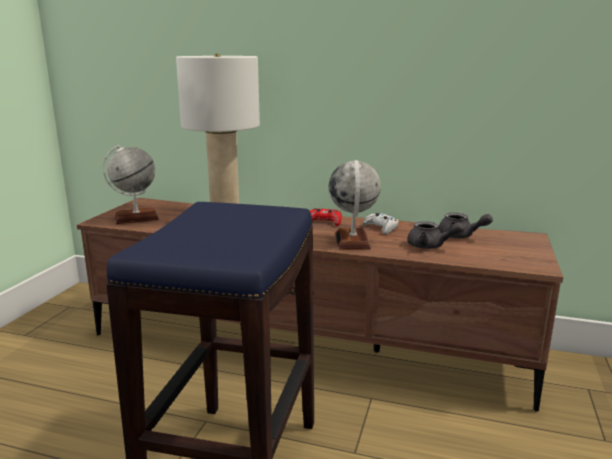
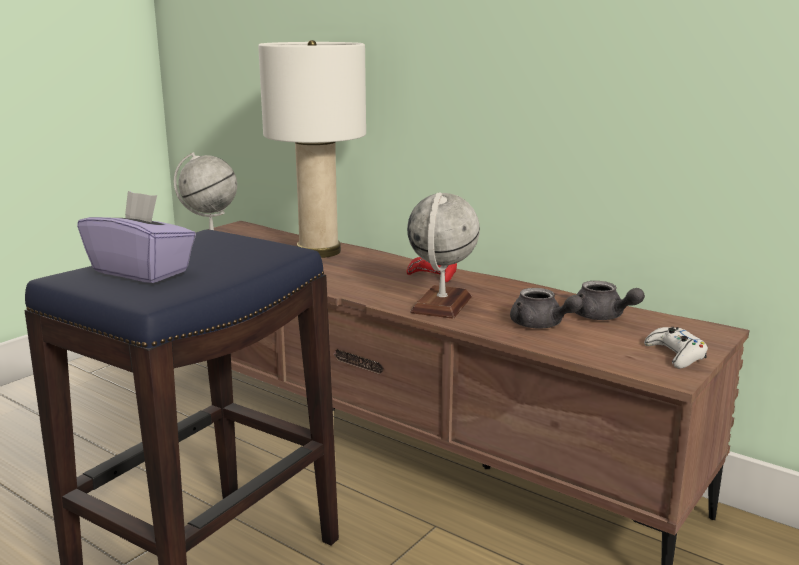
camera: 20 degrees right, 0 degrees up
(202, 238) = (142, 271): none -> purple tissue box
(381, 228) = (500, 292): white game controller -> white game controller (675, 355)

